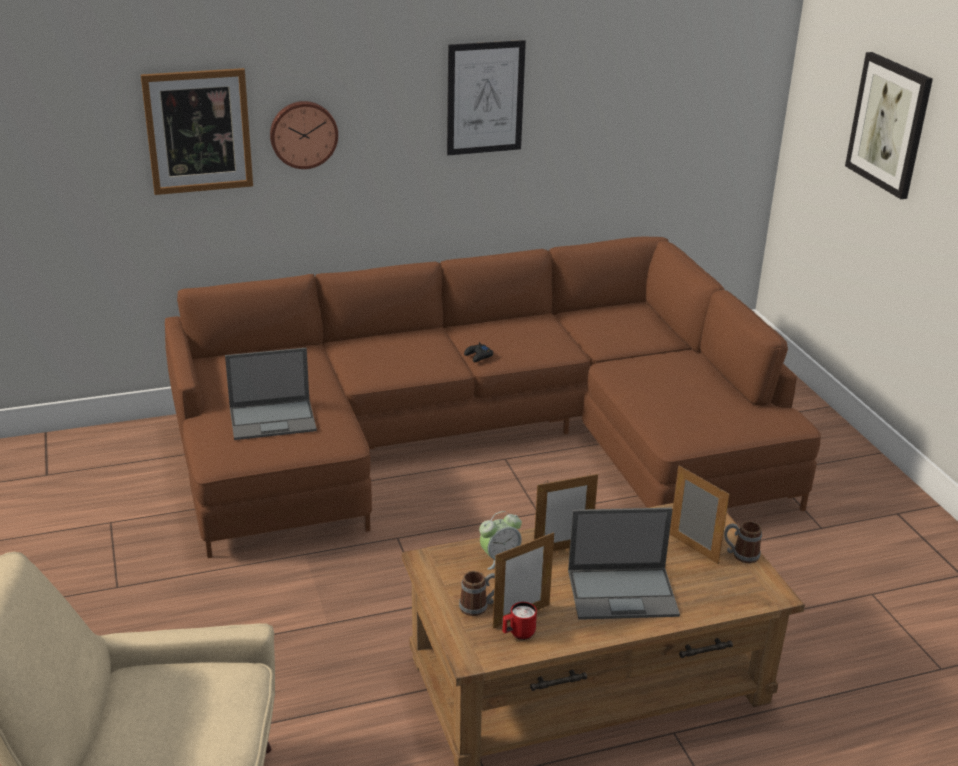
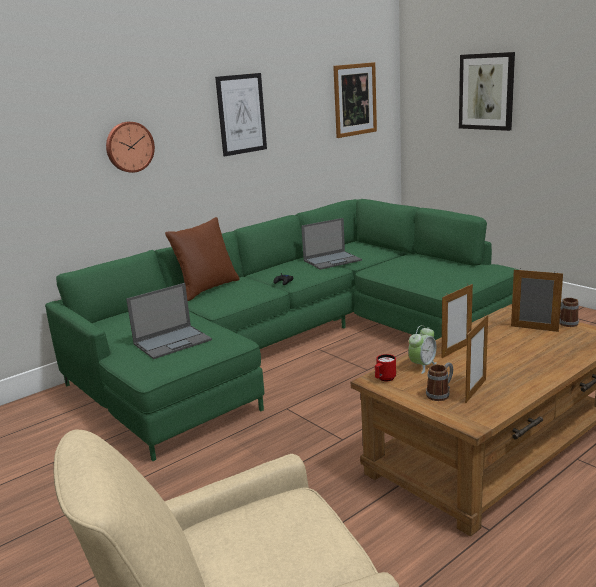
camera: 20 degrees left, 10 degrees down
(198, 131) = (54, 149): picture -> picture (355, 99)
(378, 339) = (207, 289): none -> brown pillow
(484, 440) = (296, 343): brown sofa -> green sofa
(518, 634) = (486, 401): red mug -> red mug (384, 379)
(623, 593) = (523, 360): laptop -> laptop (333, 260)

